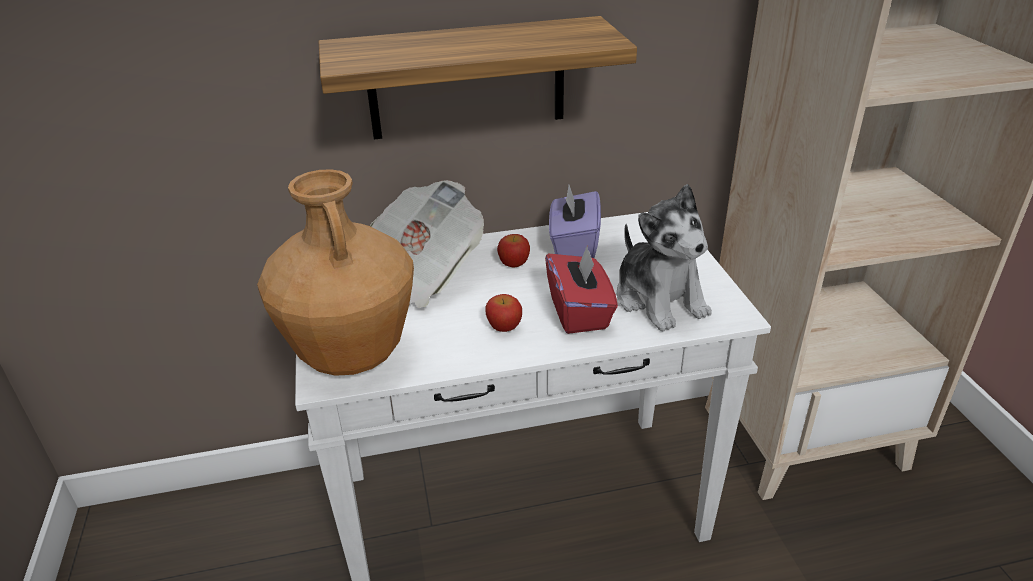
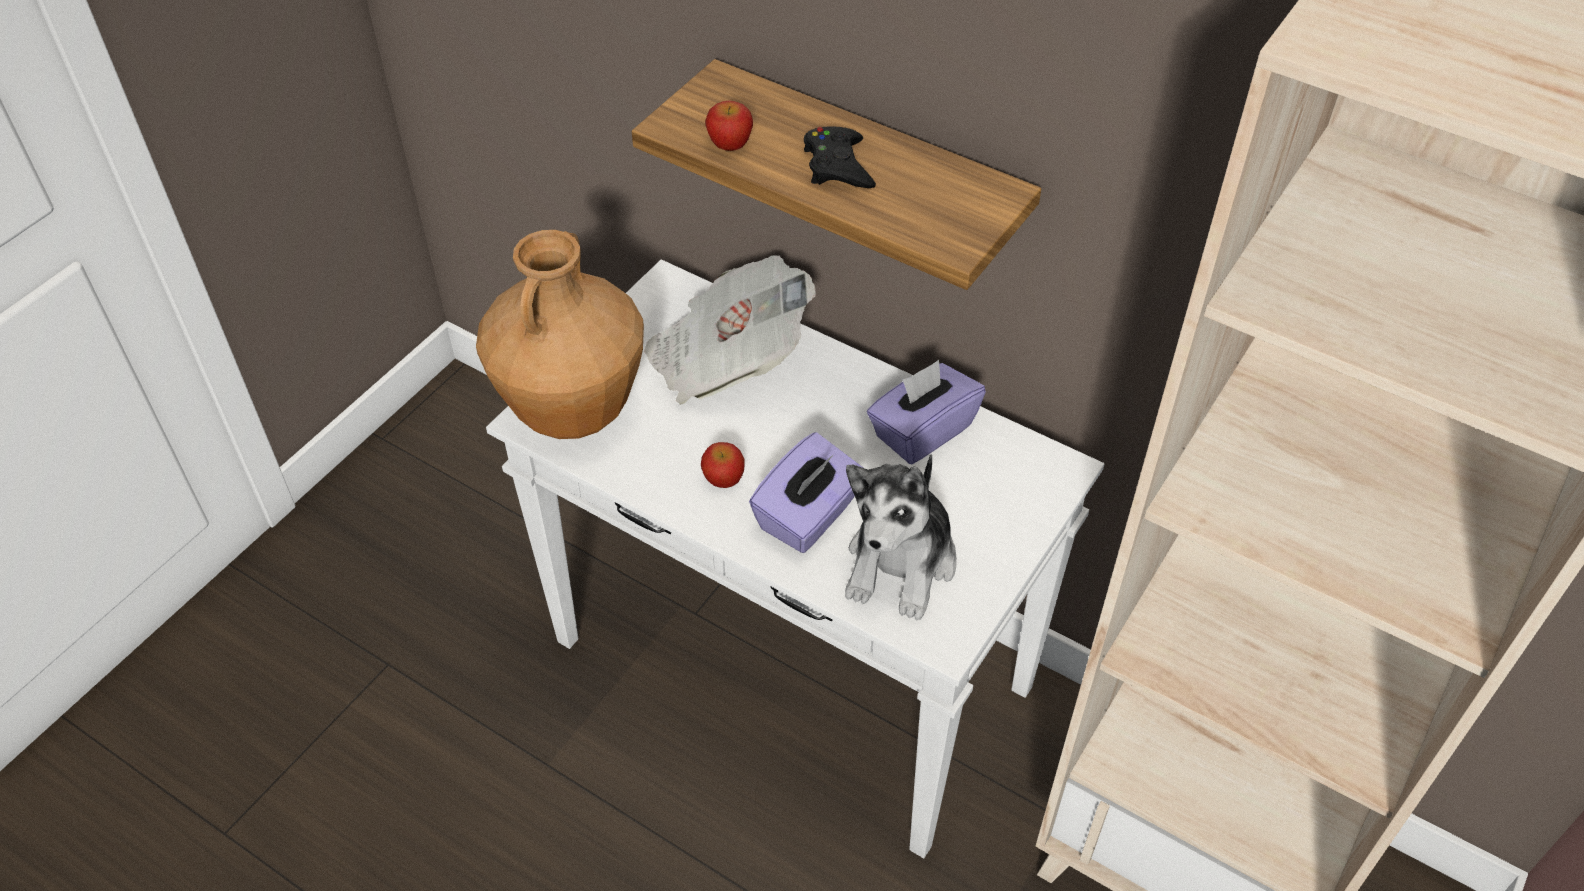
camera: 45 degrees right, 15 degrees up
(484, 43) = (837, 166): none -> black game controller
(514, 263) = (831, 411): apple -> apple (730, 144)
(579, 312) = (808, 516): red tissue box -> purple tissue box

